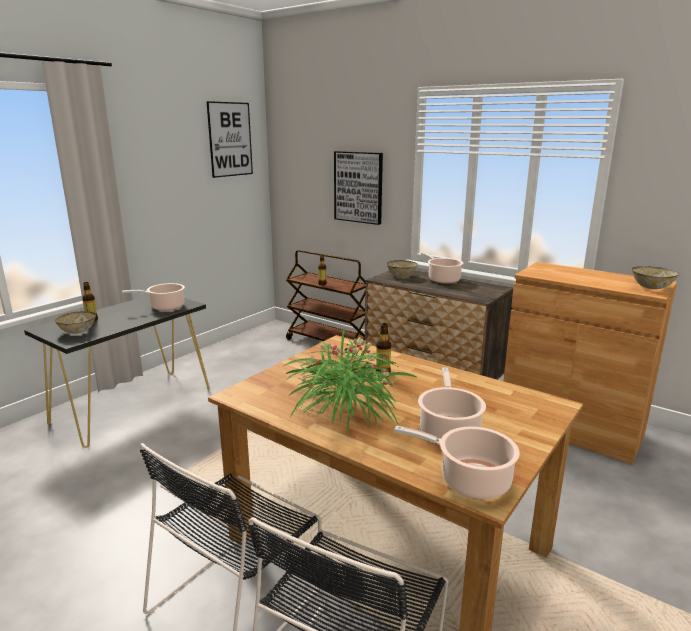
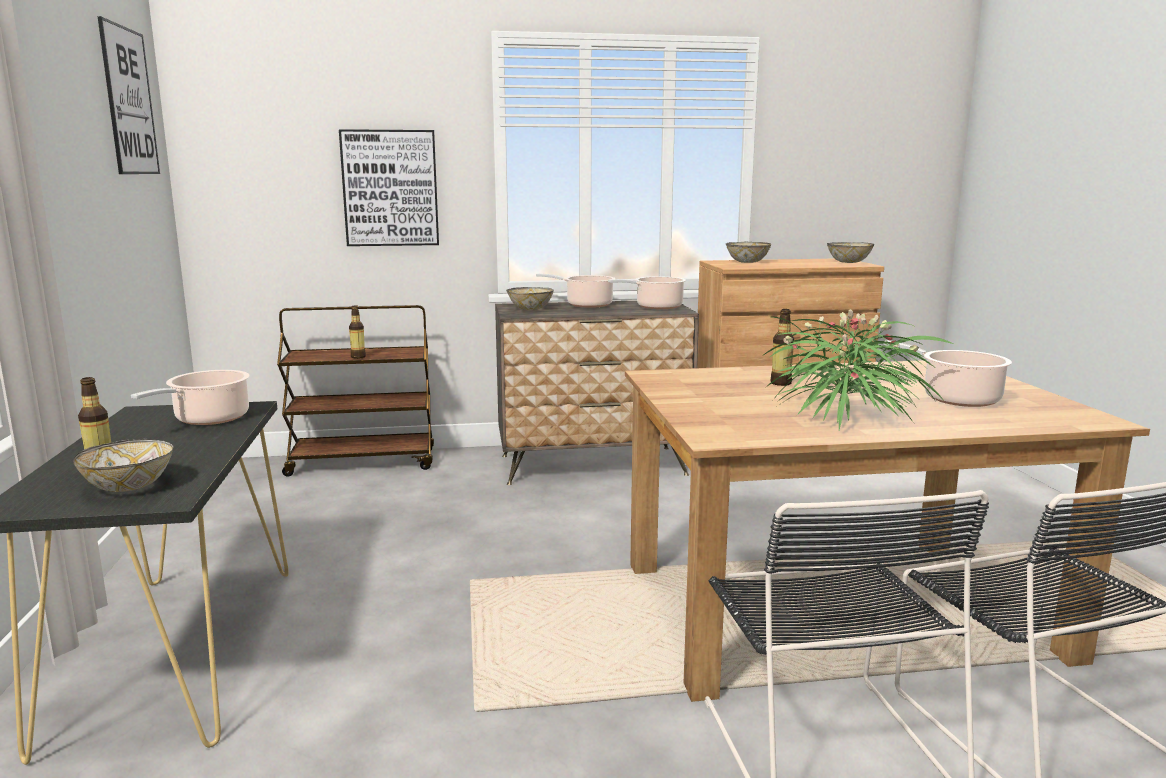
camera: 45 degrees left, 5 degrees down
(469, 480) = (1064, 417): cooking pot -> cooking pot (656, 307)
(562, 270) = (747, 262): none -> bowl

